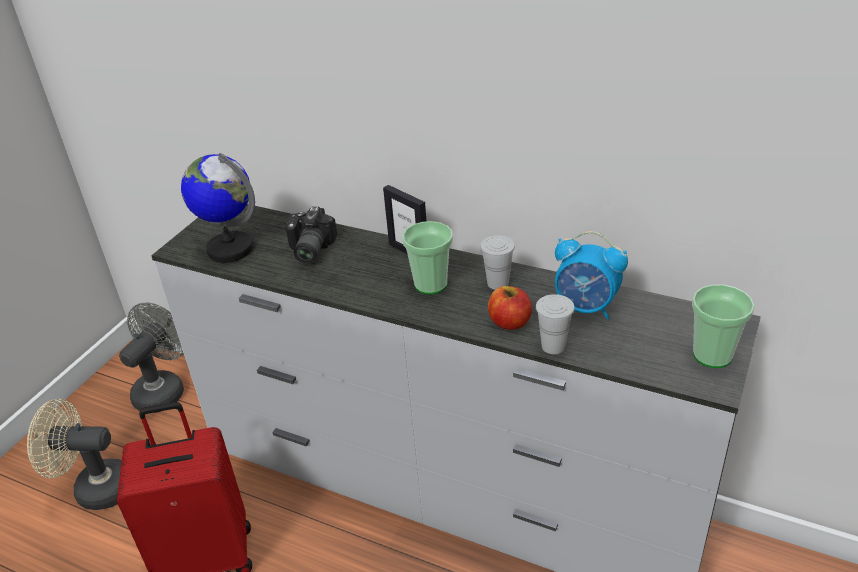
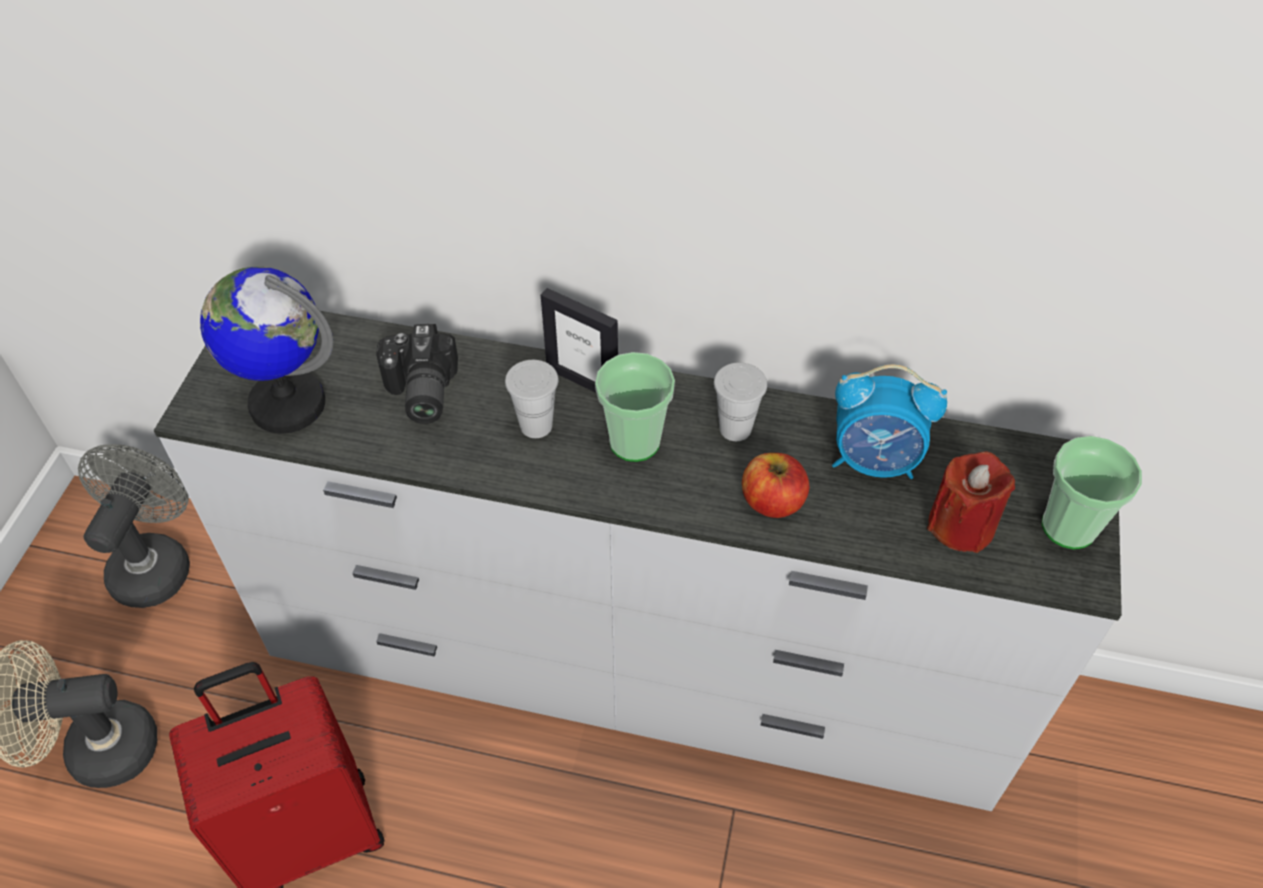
camera: 15 degrees left, 15 degrees up
(553, 346) = (846, 538): white cup -> white cup (536, 425)
(635, 347) = (961, 525): none -> red candle

